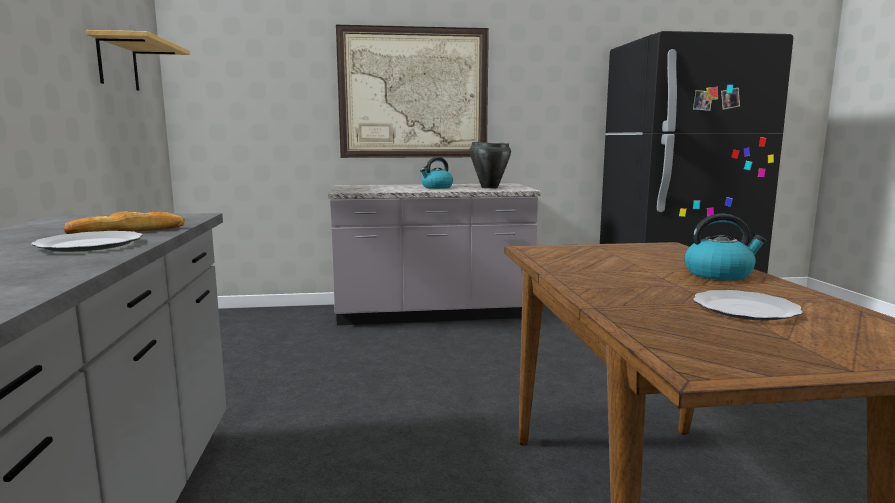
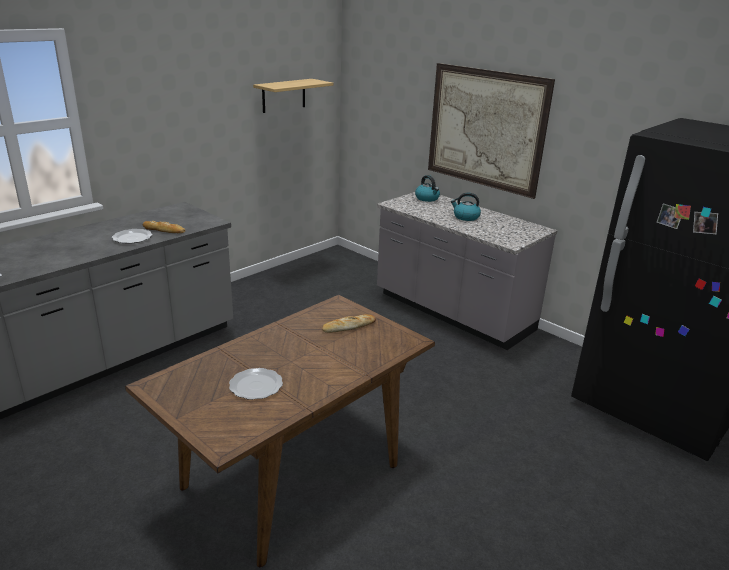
camera: 50 degrees right, 15 degrees up
(489, 187) = (500, 230): black cooking pot -> none
(603, 255) = (348, 326): none -> bread
(719, 274) = (335, 369): kettle -> kettle (427, 198)

